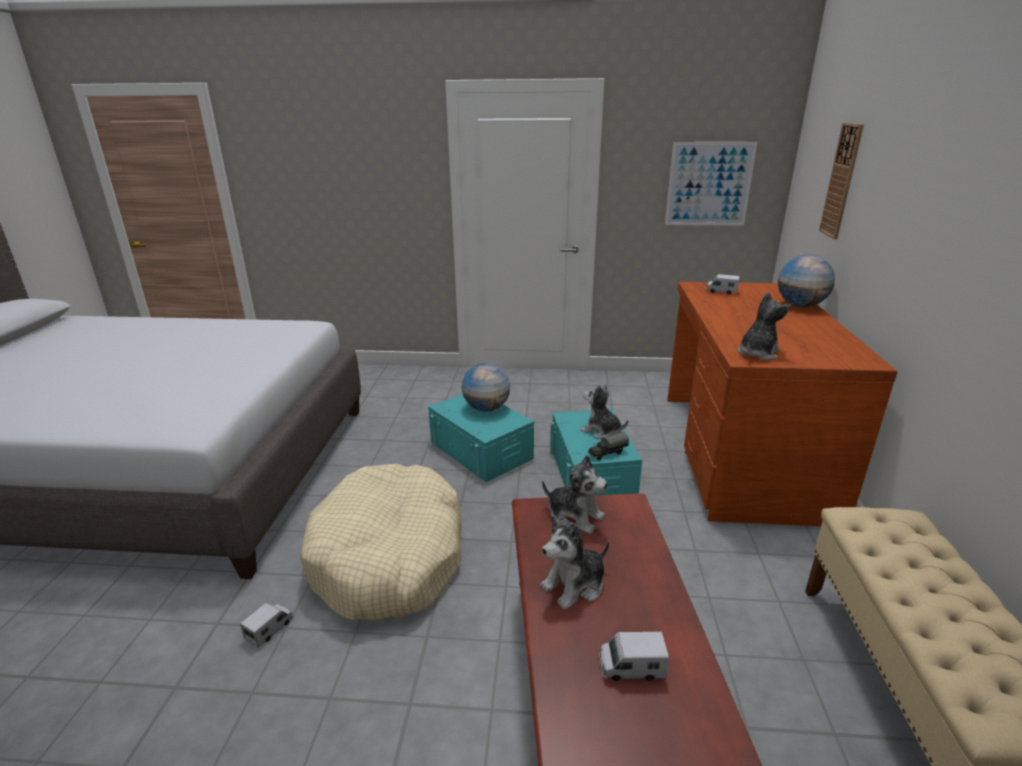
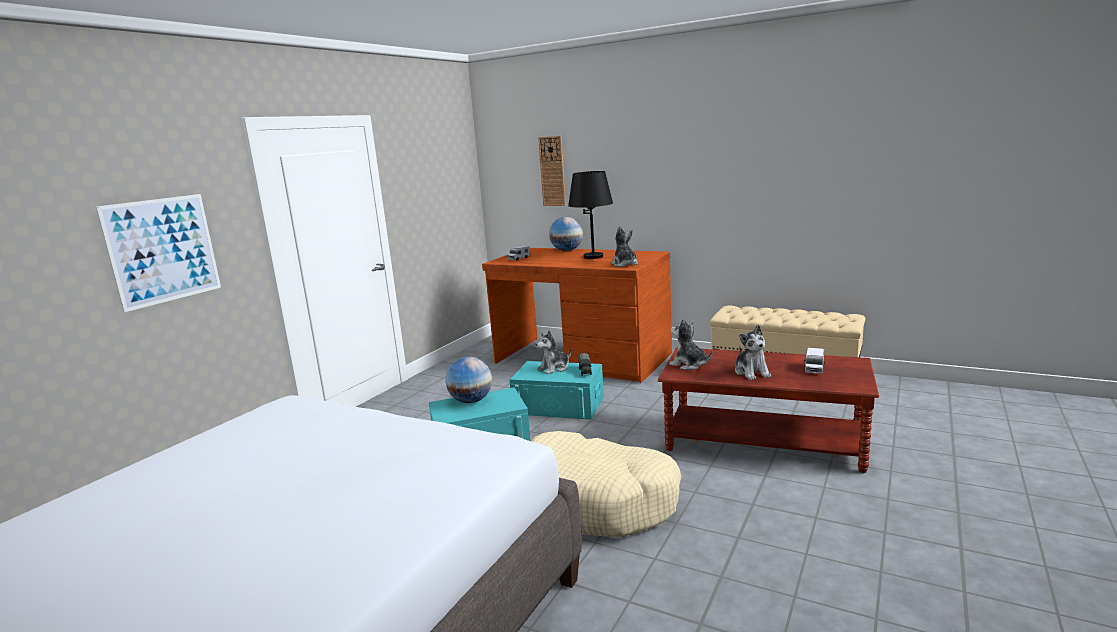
camera: 65 degrees left, 10 degrees down
(270, 629) = (653, 567): toy truck -> none
(574, 516) = (689, 365): plush toy -> plush toy turned 105 degrees counterclockwise
(709, 184) = (444, 193): picture -> picture (163, 250)
(783, 326) = (593, 257): none -> black table lamp

